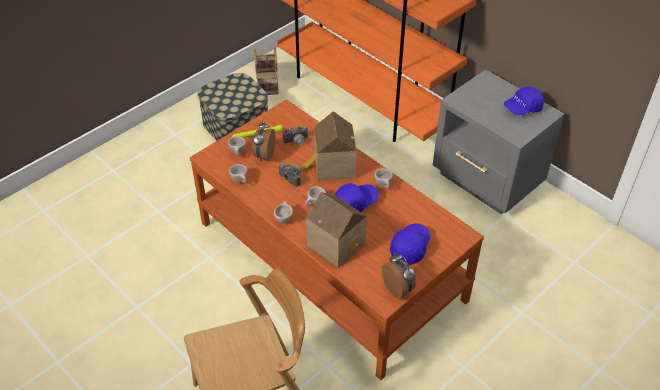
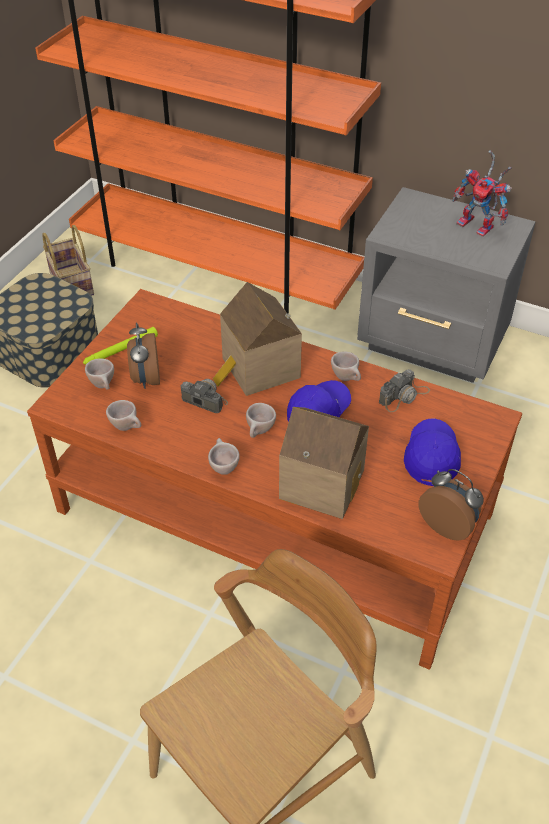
camera: 20 degrees left, 0 degrees up
(299, 141) = (190, 344): camera -> camera (404, 396)
(522, 108) = (479, 226): blue cap -> toy robot

